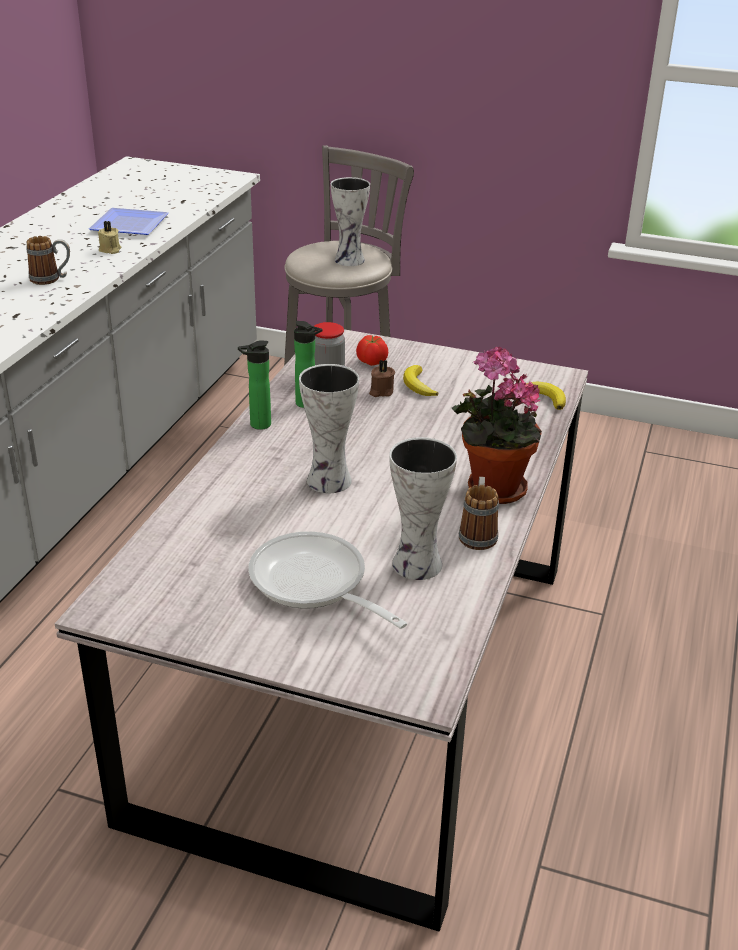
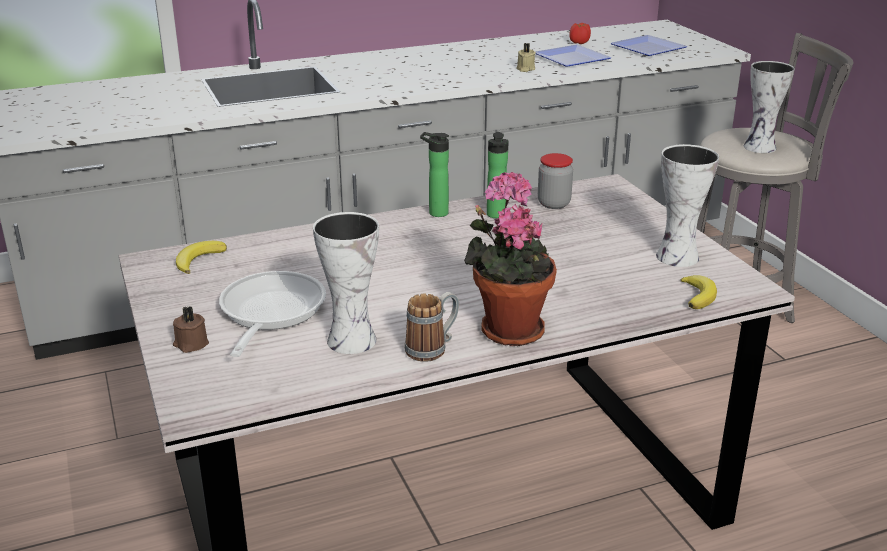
camera: 50 degrees right, 5 degrees down
(51, 279) = (451, 74): mug -> none
(170, 194) = (645, 49): none -> plate
(327, 481) = (406, 264): vase -> vase (675, 256)
(371, 362) = (603, 211): tomato -> tomato (579, 42)
(380, 391) = (567, 231): brown candle -> brown candle (190, 344)
(418, 385) = (606, 240): banana -> banana (198, 260)

